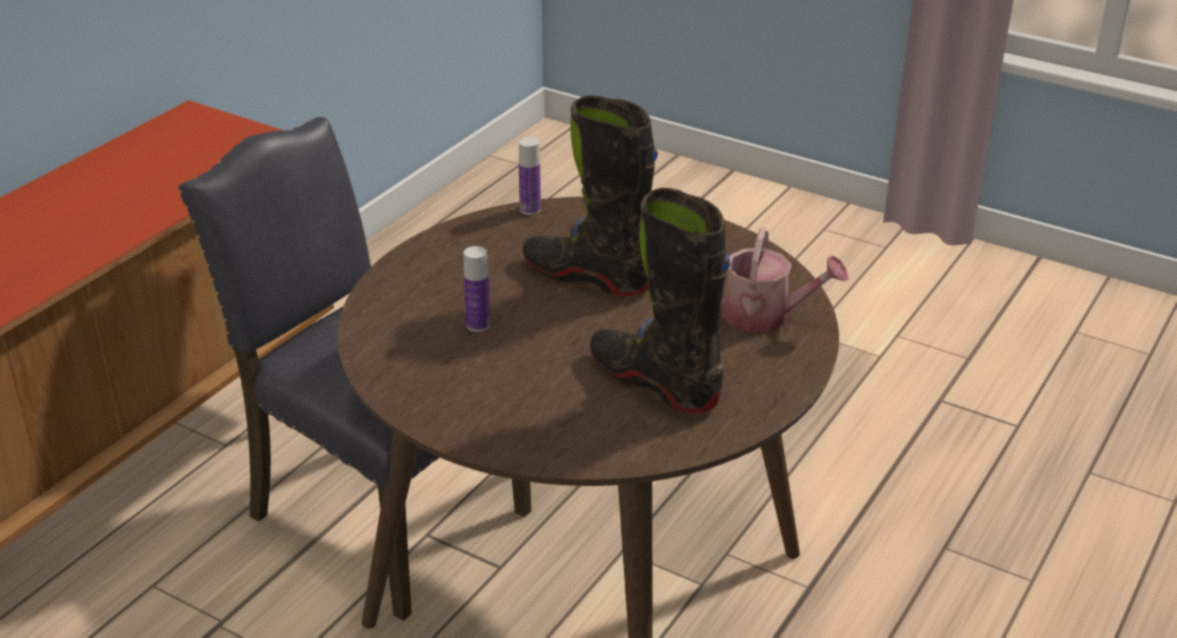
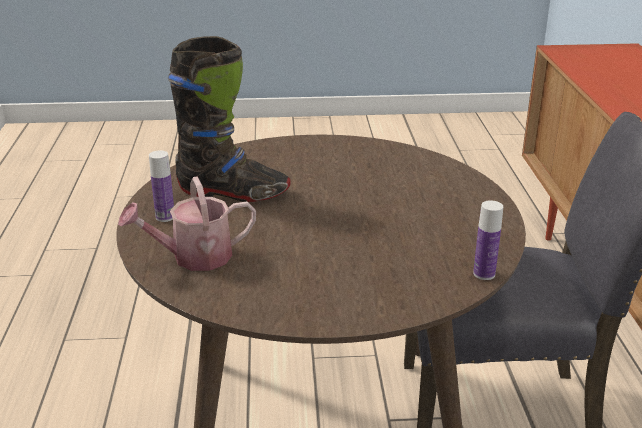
camera: 145 degrees right, 5 degrees down
(478, 325) = (381, 185): bottle -> bottle (165, 217)
(588, 276) = (358, 238): black boot -> none

